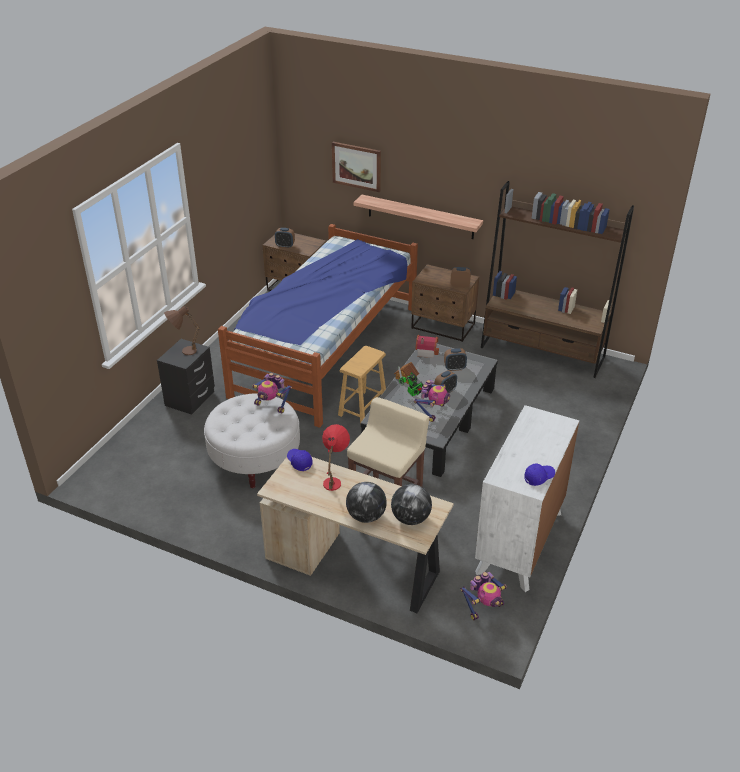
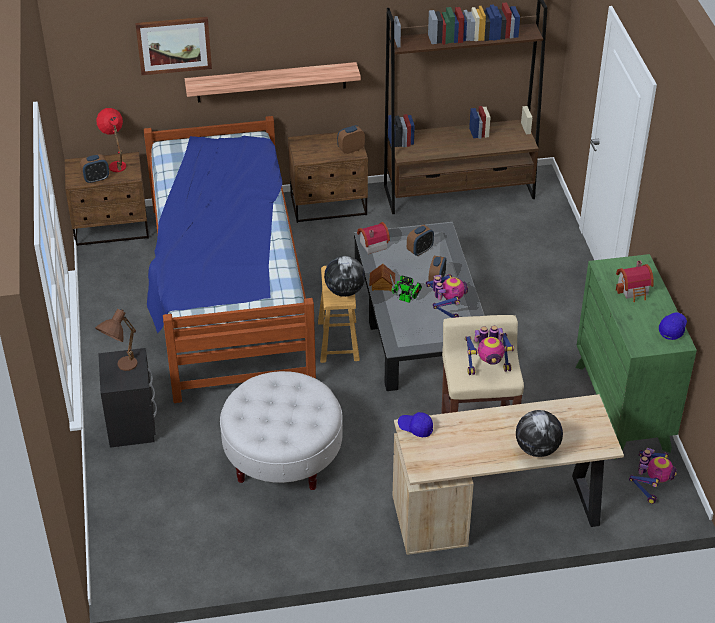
camera: 35 degrees left, 5 degrees up
(272, 405) = (286, 383): toy robot -> toy robot (488, 367)
(334, 479) = (469, 428): red table lamp -> red table lamp (116, 163)
(411, 518) = (578, 429): globe -> globe (344, 291)
(519, 542) = (622, 407): white dresser -> green dresser
(538, 438) = (634, 290): none -> toy house

